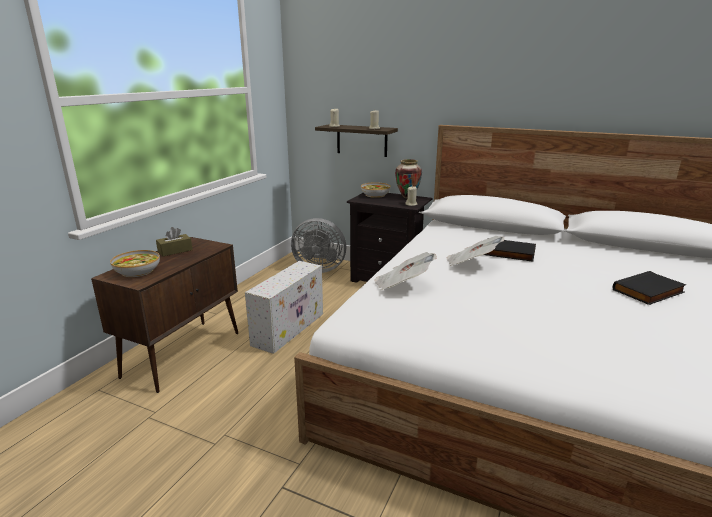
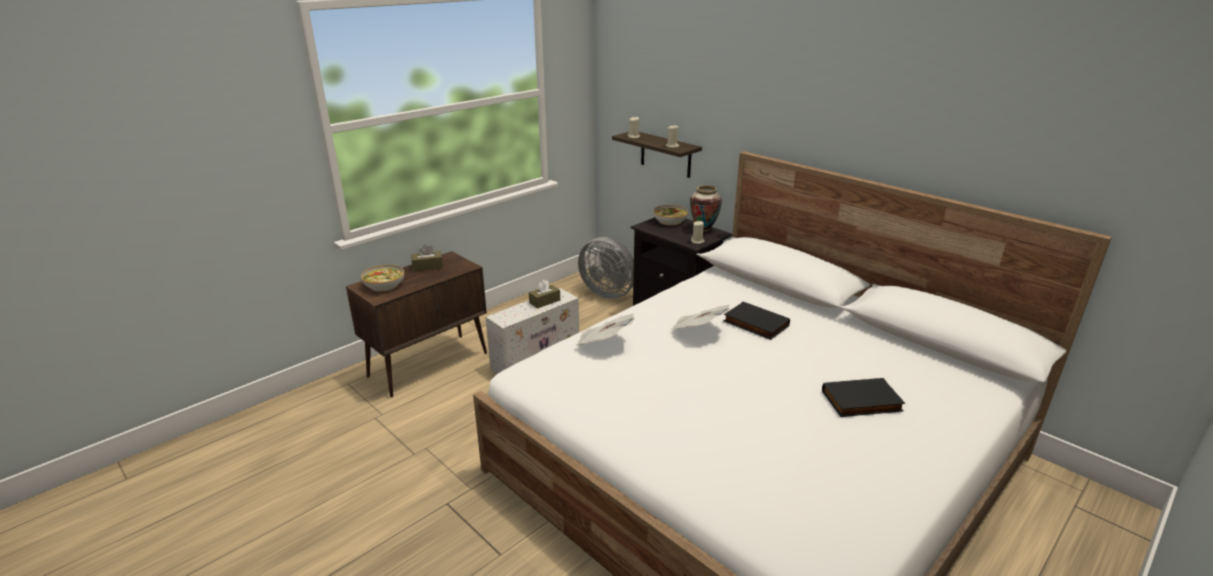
camera: 20 degrees right, 5 degrees up
(293, 272) = (544, 301): none -> brown tissue box

